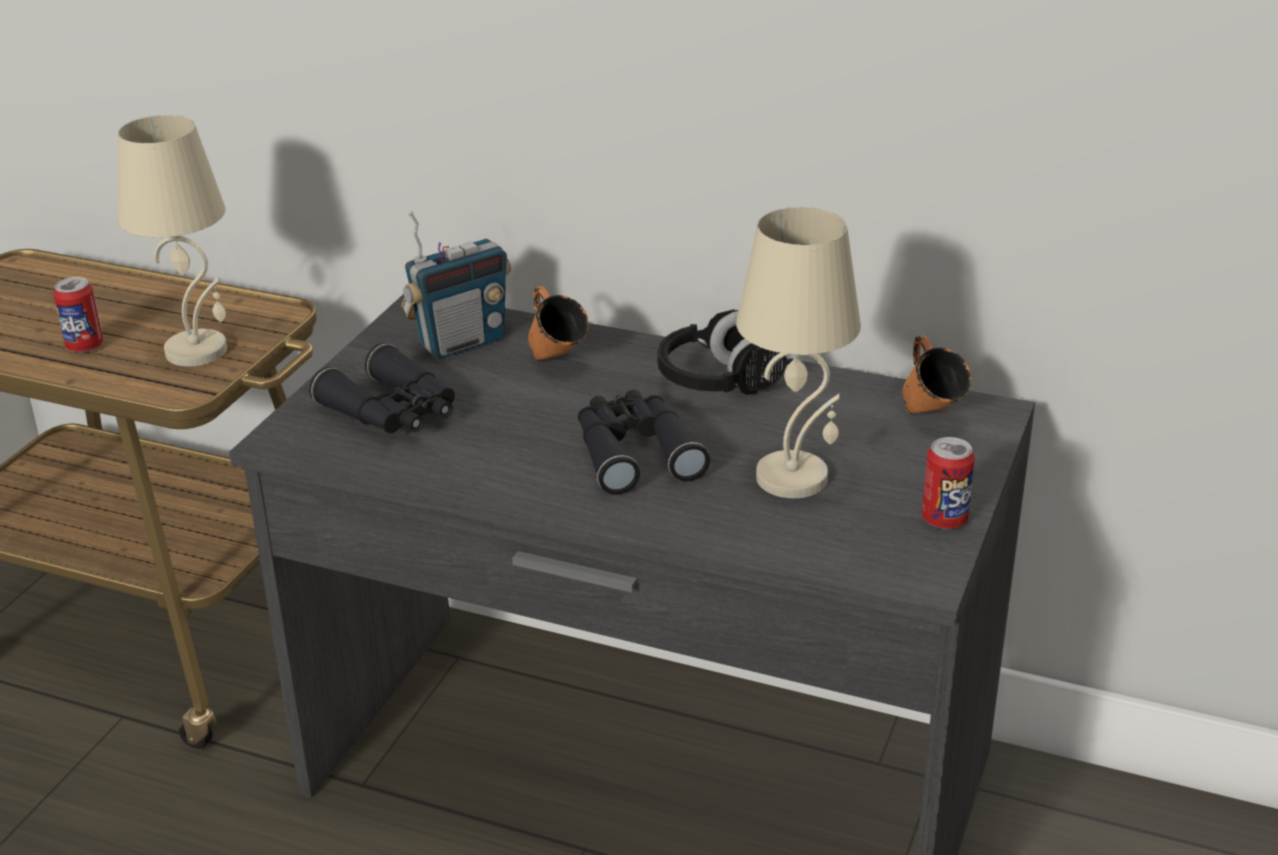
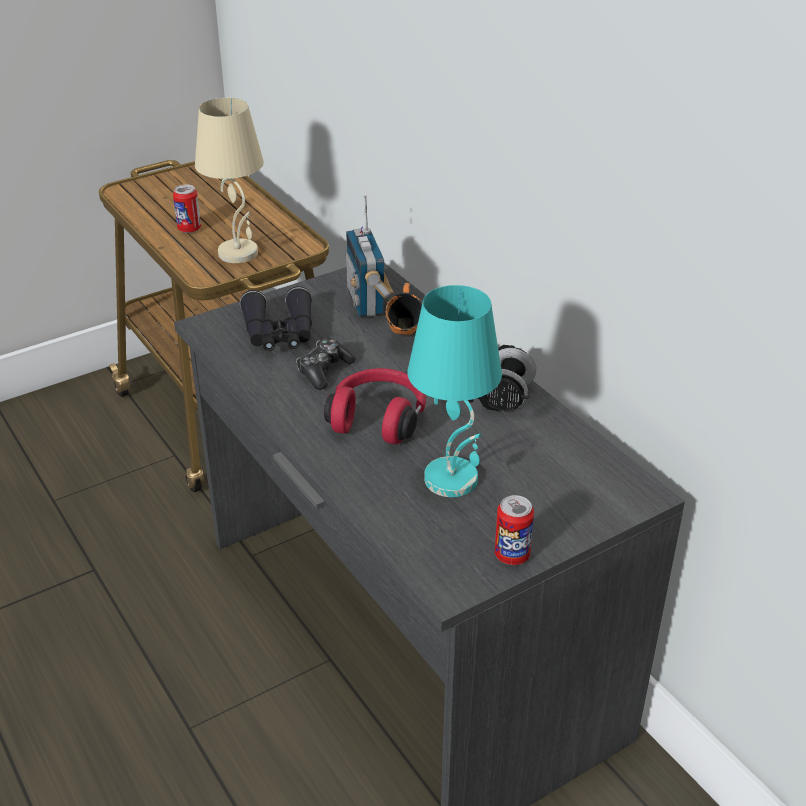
camera: 35 degrees right, 5 degrees up
(461, 342) = (367, 303): radio -> radio turned 75 degrees clockwise
(505, 430) = (324, 371): none -> game controller
(634, 452) = (378, 418): black binoculars -> red headphones
(794, 477) = (452, 479): beige table lamp -> turquoise table lamp
(929, 417) = (593, 478): orange mug -> none

